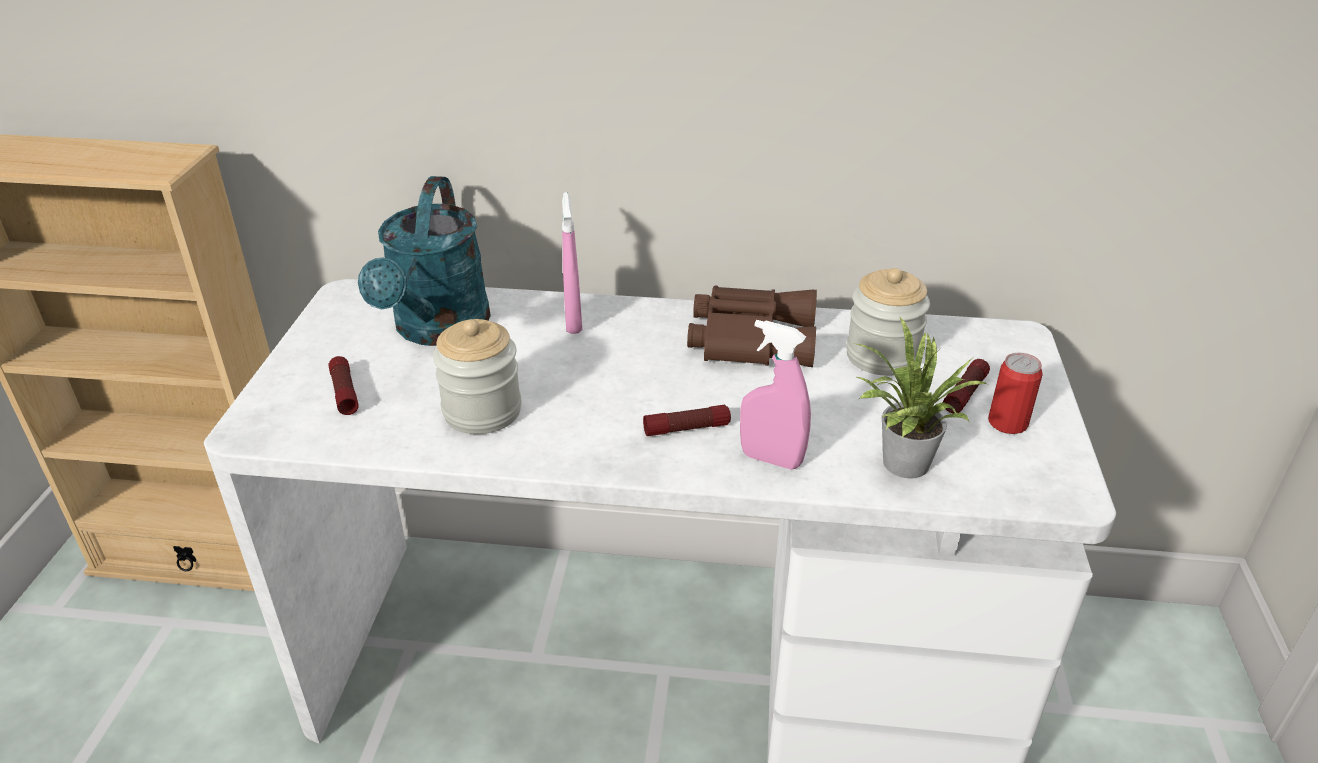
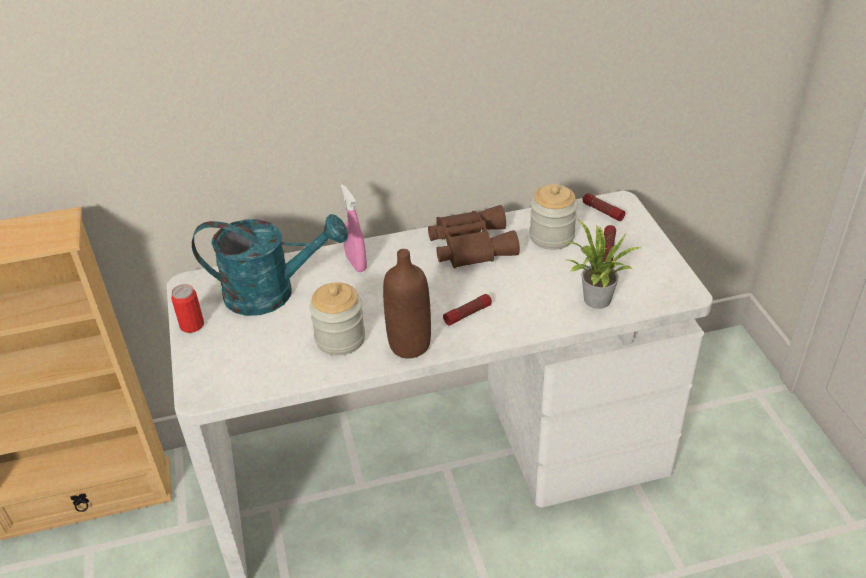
camera: 20 degrees left, 5 degrees up
(344, 393) = (243, 352): flashlight -> flashlight (602, 211)
(437, 330) = (272, 293): turquoise watering can -> turquoise watering can turned 75 degrees counterclockwise
(572, 447) = (409, 345): none -> brown bottle
(771, 459) = (525, 319): pink spray bottle -> none
(1007, 423) = (638, 260): can -> can (192, 325)

